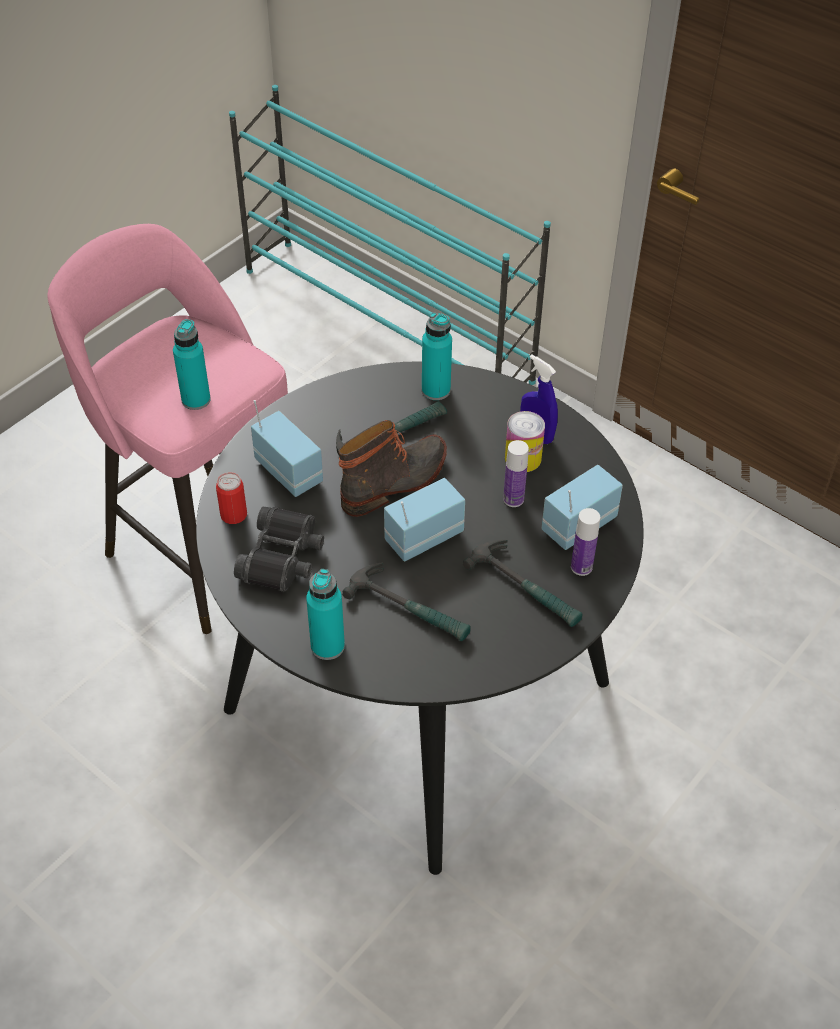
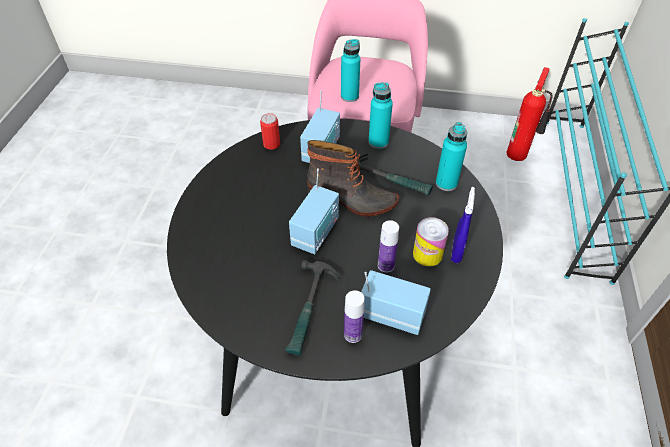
camera: 60 degrees right, 0 degrees up
(277, 333) = (519, 154): none -> fire extinguisher
(282, 557) = (254, 177): black binoculars -> none
(327, 646) = (198, 227): turquoise bottle -> turquoise bottle (378, 142)
(410, 608) = (251, 253): hammer -> none
(423, 537) = (316, 233): radio -> radio turned 90 degrees clockwise

